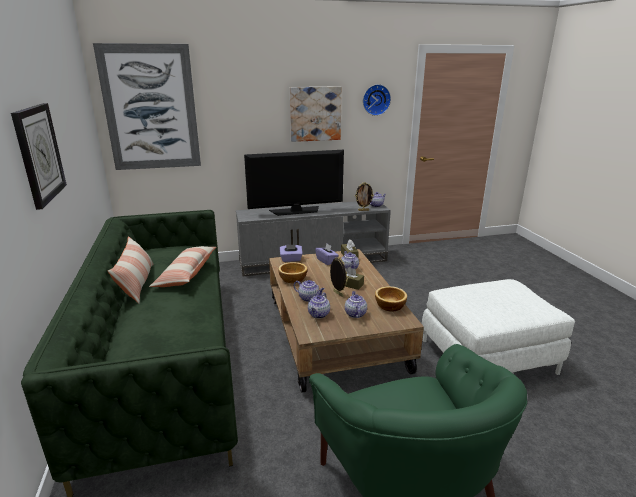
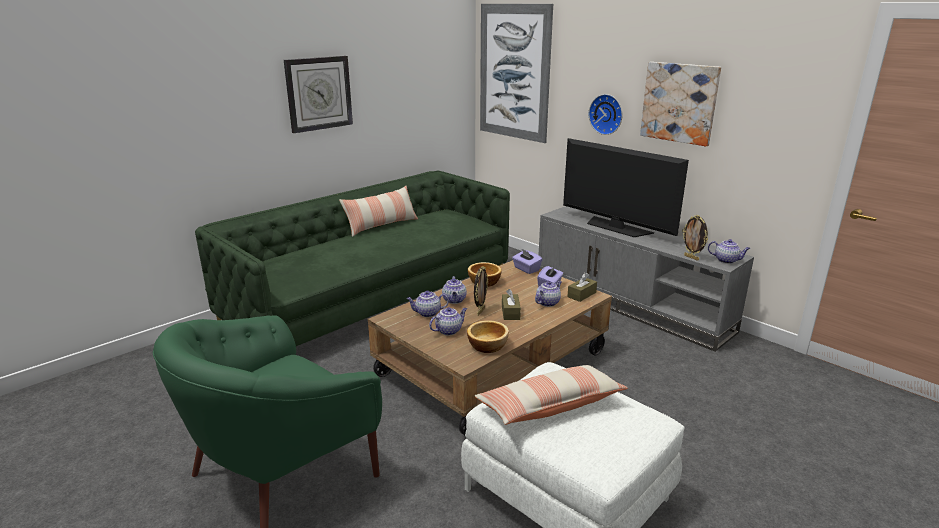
camera: 60 degrees right, 0 degrees up
(186, 274) = (418, 235): pillow -> pillow (549, 406)
(376, 99) = (778, 94): wall clock -> wall clock (607, 114)

